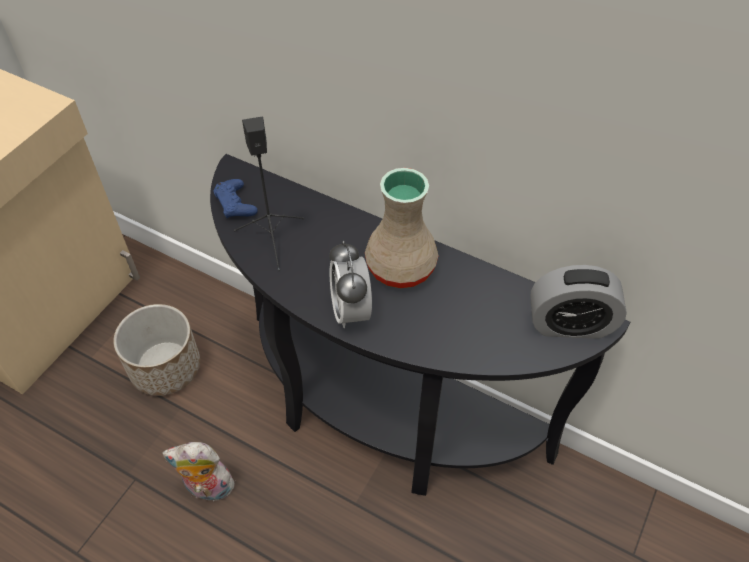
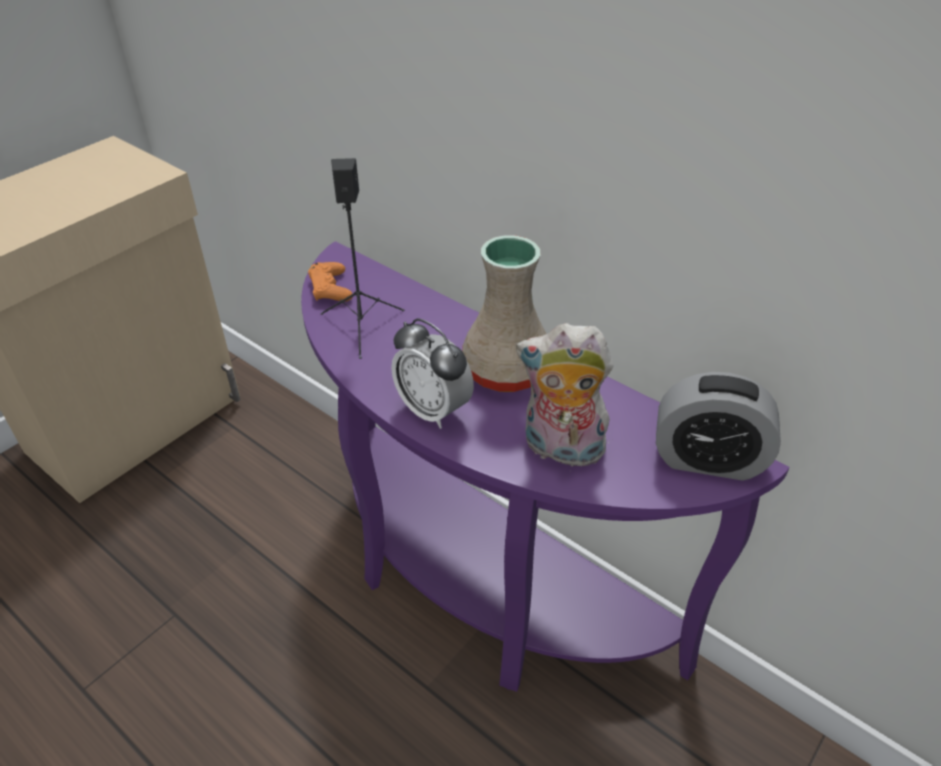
camera: 10 degrees right, 10 degrees down
(165, 368) = (242, 497): planter -> none
(207, 489) = (254, 640): plush toy -> plush toy (560, 450)
(235, 204) = (330, 288): blue game controller -> orange game controller
(351, 311) = (433, 410): alarm clock -> alarm clock turned 45 degrees counterclockwise
(378, 414) = (477, 586): black console table -> purple console table

